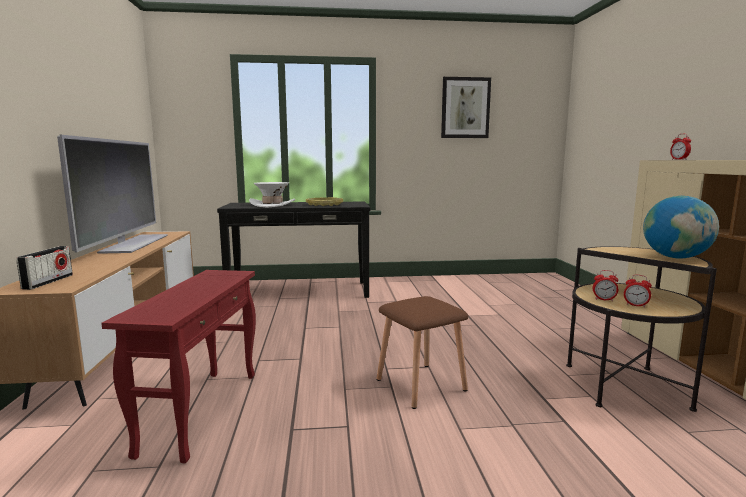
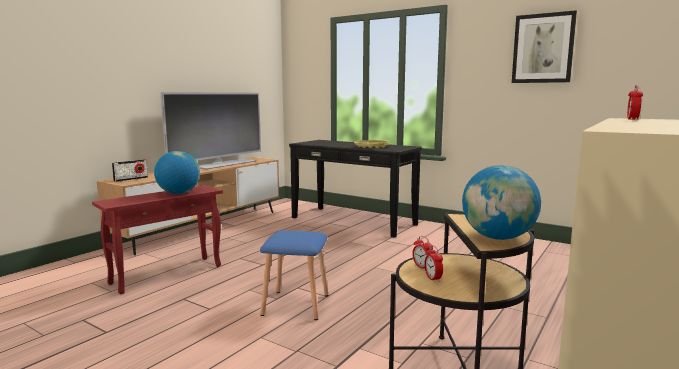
camera: 40 degrees right, 0 degrees up
(210, 285) = (178, 193): none -> globe
(272, 205) = (334, 144): white hat -> none
(419, 384) = (295, 304): brown stool -> blue stool

